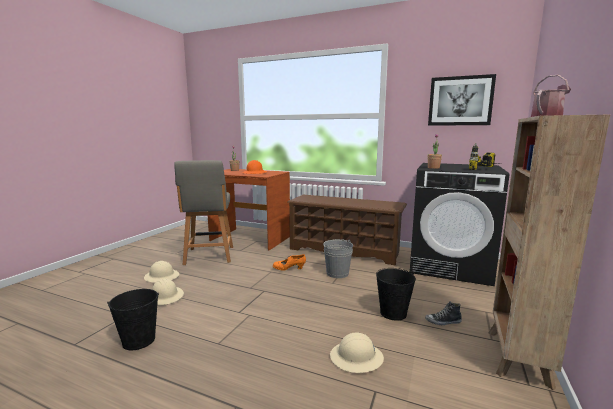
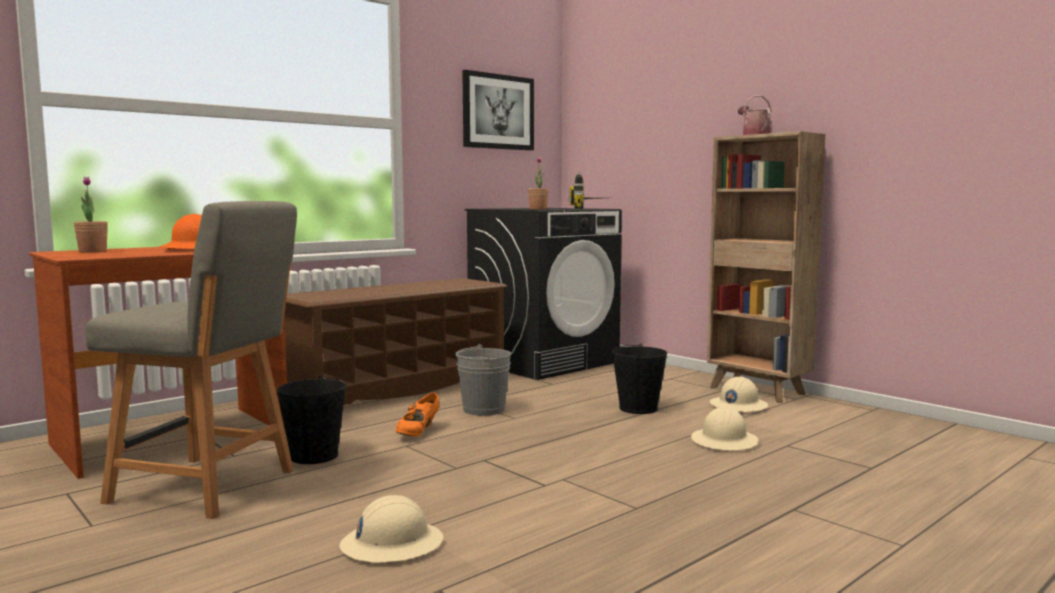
camera: 65 degrees left, 5 degrees down
(139, 340) = (573, 572): black bucket -> black bucket (313, 456)
(162, 276) = (254, 546): beige hard hat -> beige hard hat (738, 406)
(443, 322) = (676, 396): shoe -> none

